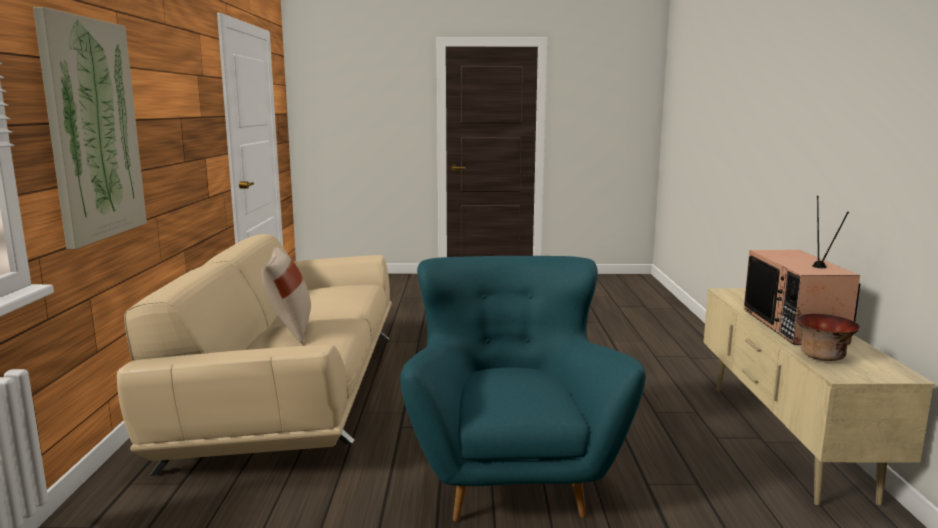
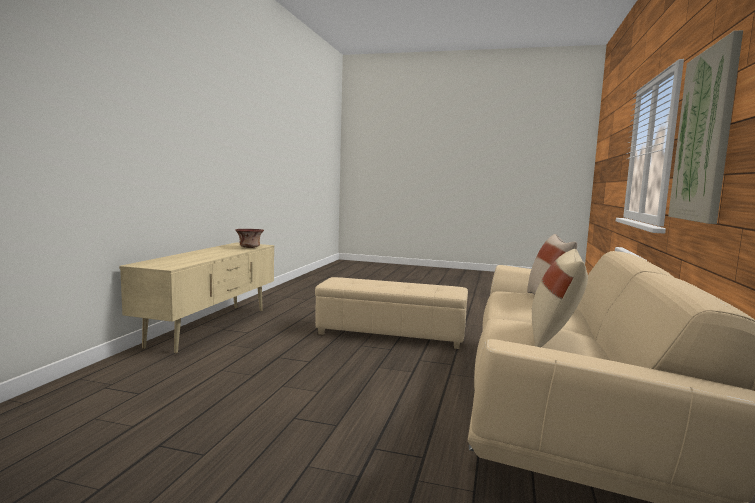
camera: 165 degrees left, 5 degrees down
(327, 289) = (554, 338): none -> beige pillow
(510, 474) = (390, 334): turquoise armchair -> beige ottoman
(796, 326) = (212, 253): television -> none

